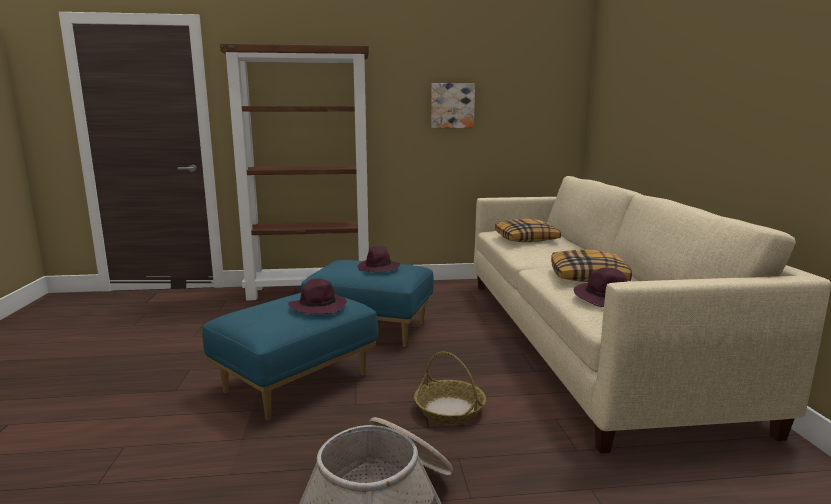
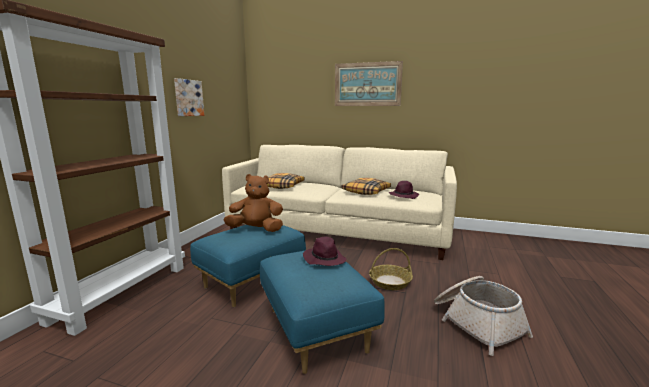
camera: 65 degrees left, 0 degrees up
(379, 268) = (256, 230): purple hat -> brown plush toy
(714, 67) = (367, 84): none -> picture

